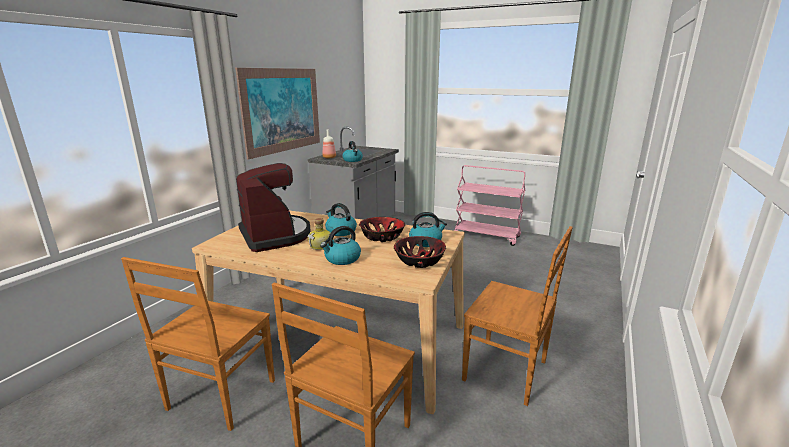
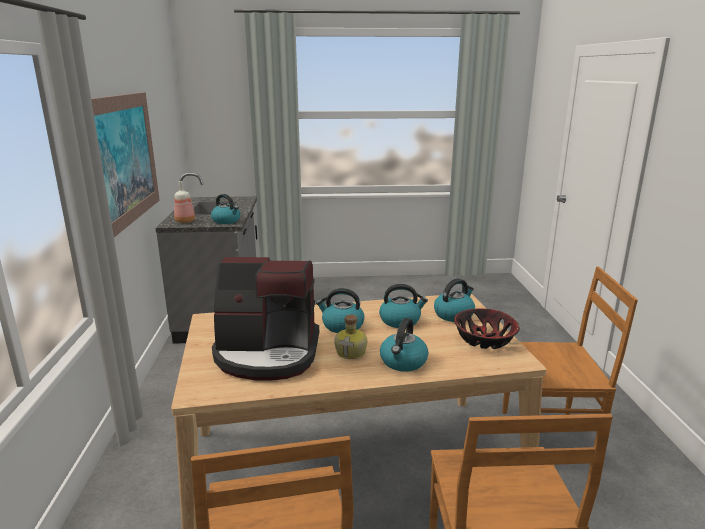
camera: 30 degrees left, 0 degrees up
(275, 235) = (267, 354): coffee machine -> coffee machine turned 150 degrees clockwise
(382, 237) = (400, 320): bowl -> kettle
(487, 236) = (383, 289): pink cart -> none

